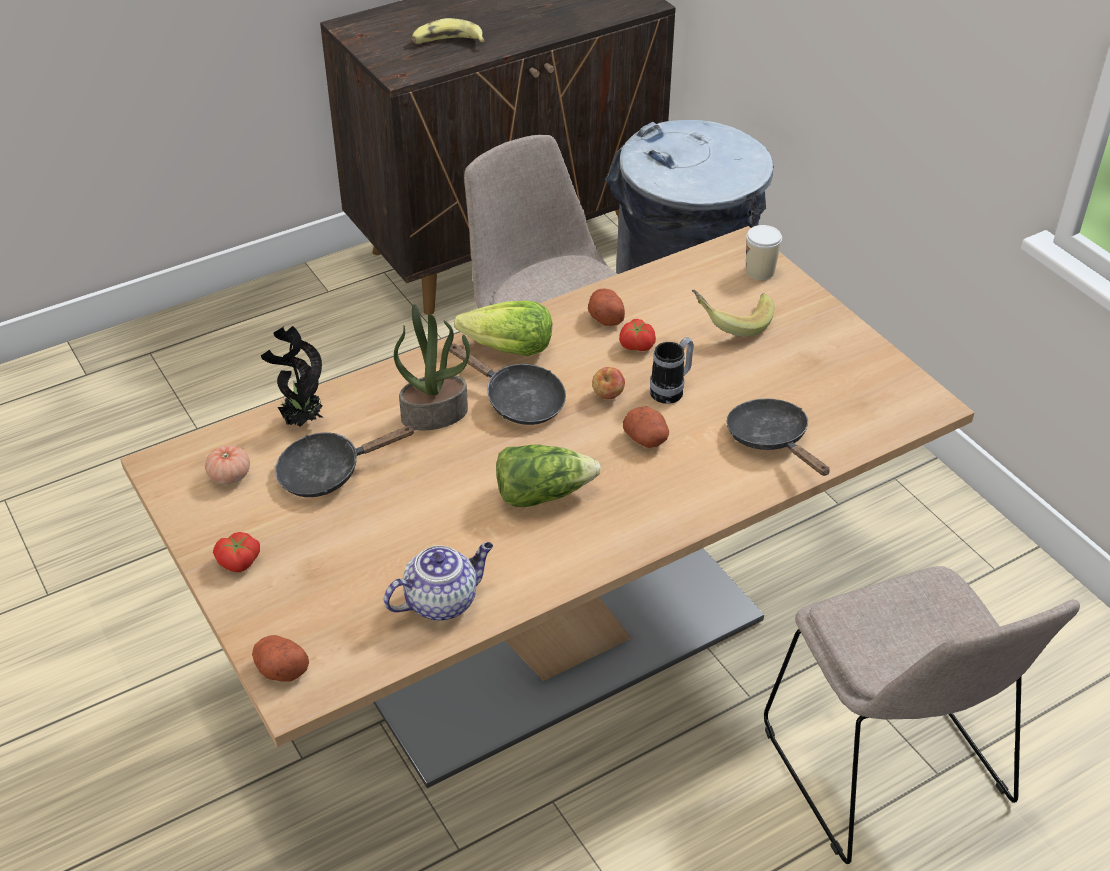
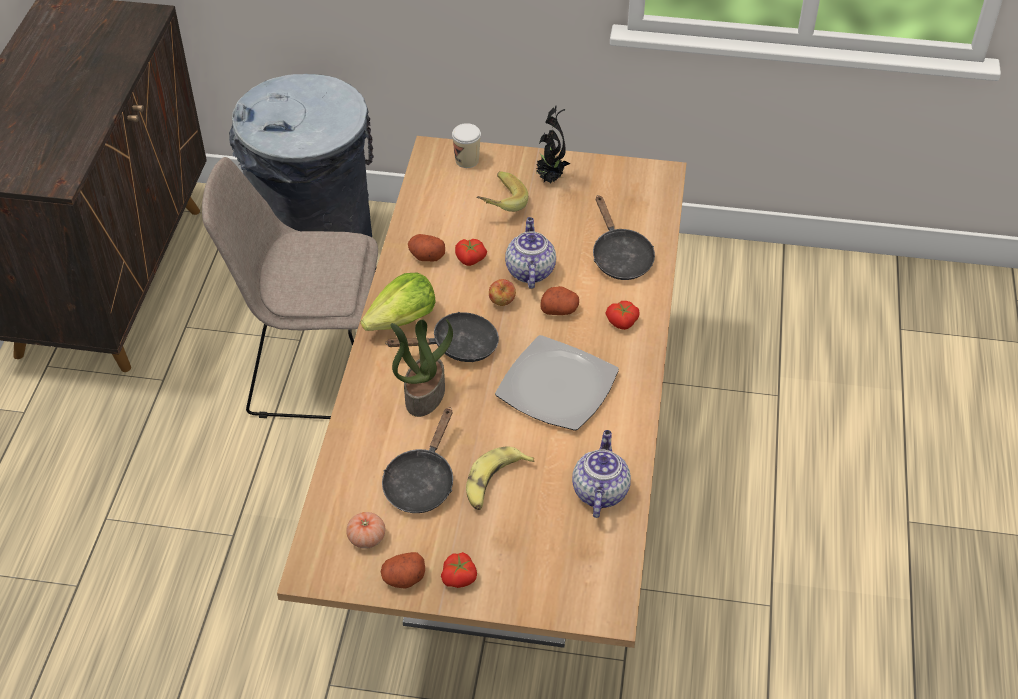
camera: 50 degrees left, 5 degrees up
(280, 669) = (580, 606): potato -> potato (403, 578)
(301, 421) = (353, 468): potted plant -> potted plant (550, 178)
(447, 42) = (52, 134): banana -> banana (494, 483)
(542, 493) = (555, 387): lettuce -> plate
(671, 390) = (529, 271): mug -> teapot
(684, 492) = (622, 322): none -> tomato
(771, 440) = (619, 257): black frying pan -> black frying pan turned 120 degrees counterclockwise
(889, 771) = (757, 414): beige chair -> none

